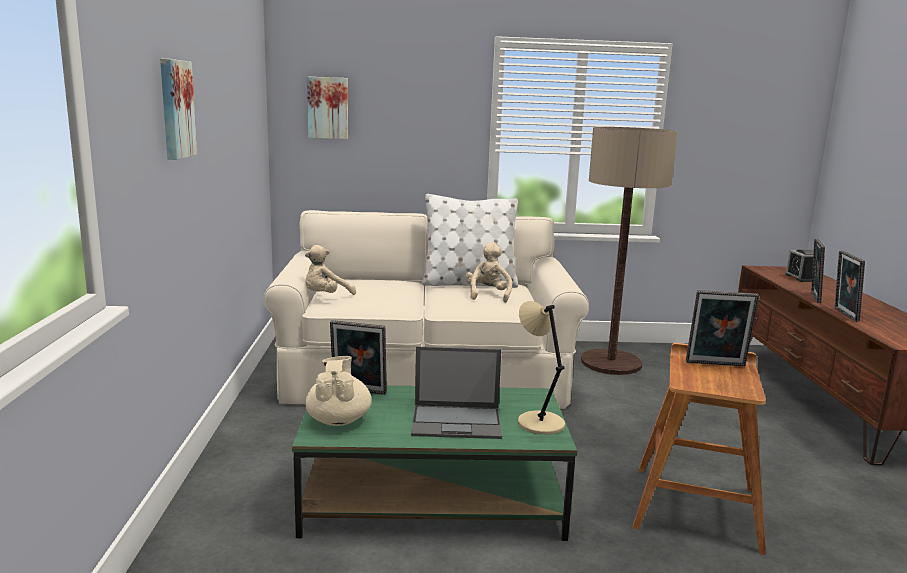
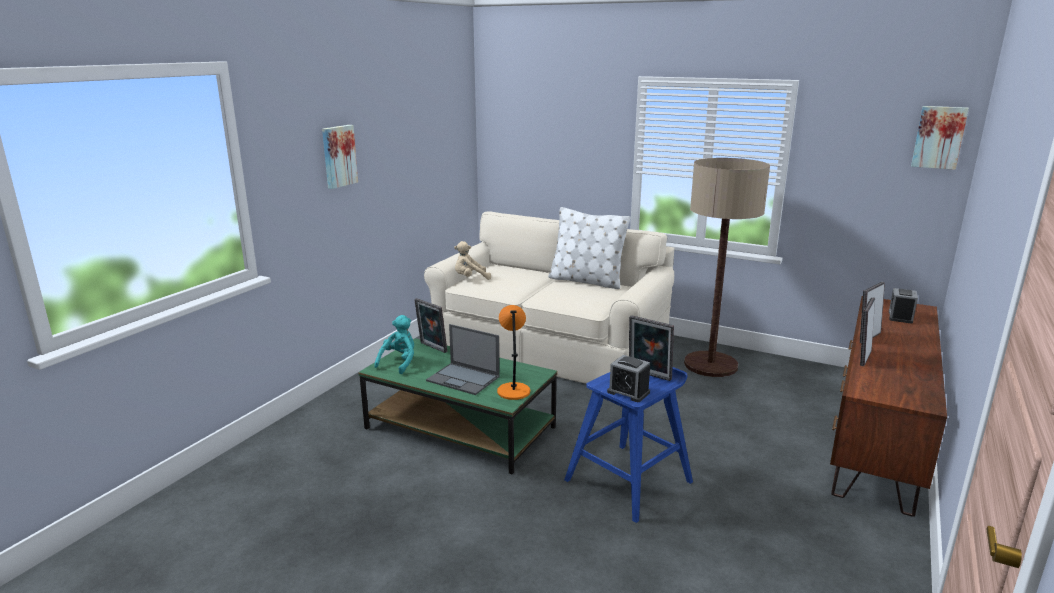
camera: 30 degrees right, 5 degrees up
(328, 108) = (515, 132): picture -> picture (939, 137)
(338, 420) = (399, 362): beige teapot -> turquoise plush toy
(488, 295) = (584, 293): beige plush toy -> none
(538, 422) = (513, 390): beige table lamp -> orange table lamp
(696, 506) = (629, 480): brown stool -> blue stool
(728, 387) = (628, 392): none -> alarm clock

